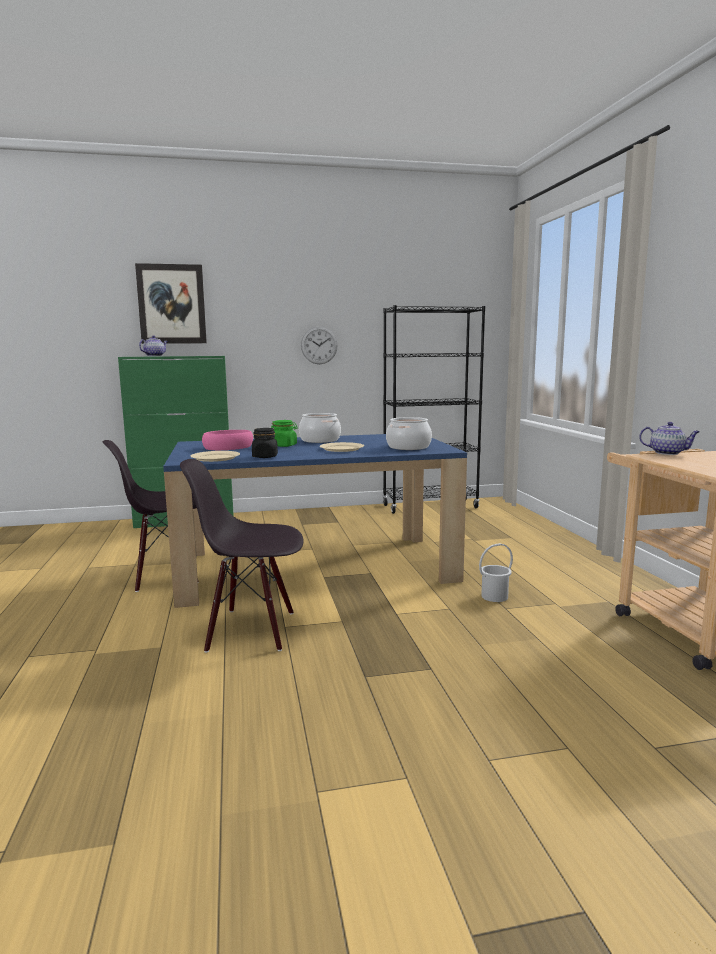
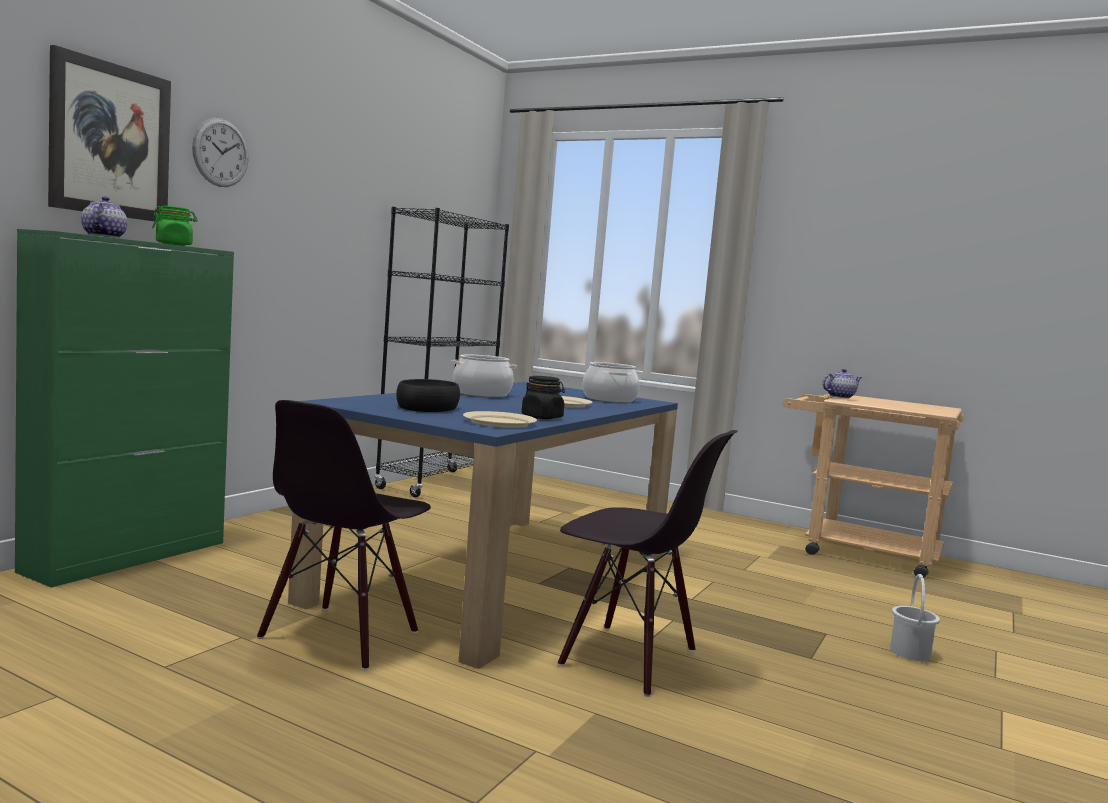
camera: 50 degrees left, 5 degrees down
(228, 447) = (428, 407): pink bowl -> black bowl
(251, 630) = (628, 658): black chair -> black chair turned 105 degrees counterclockwise
(284, 445) = (481, 402): green jar -> green jar (174, 245)
(319, 345) = (315, 248): wall clock -> wall clock (220, 152)
(494, 596) = (713, 561): white bucket -> white bucket (909, 652)

